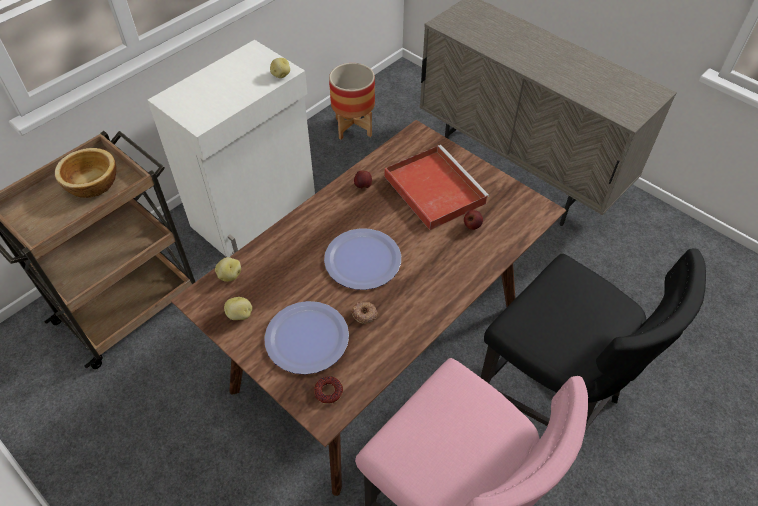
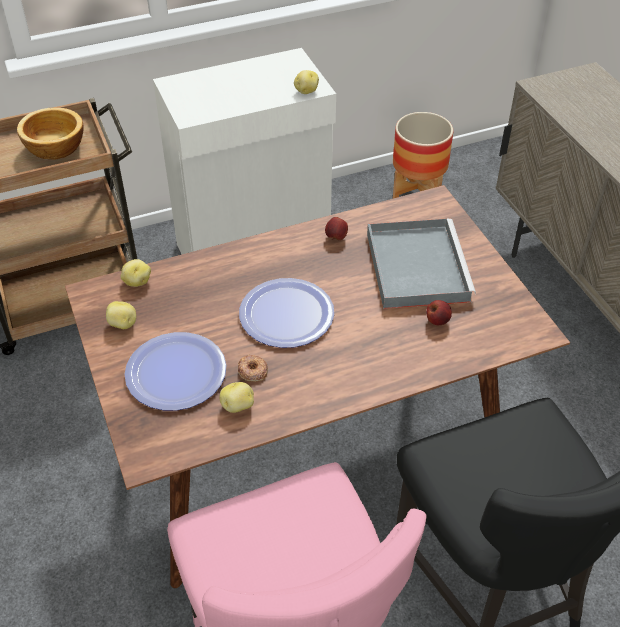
camera: 25 degrees right, 5 degrees down
(328, 392) = (164, 435): donut -> none
(370, 346) = (238, 406): none -> potato
(432, 188) = (416, 265): red tray -> grey tray

